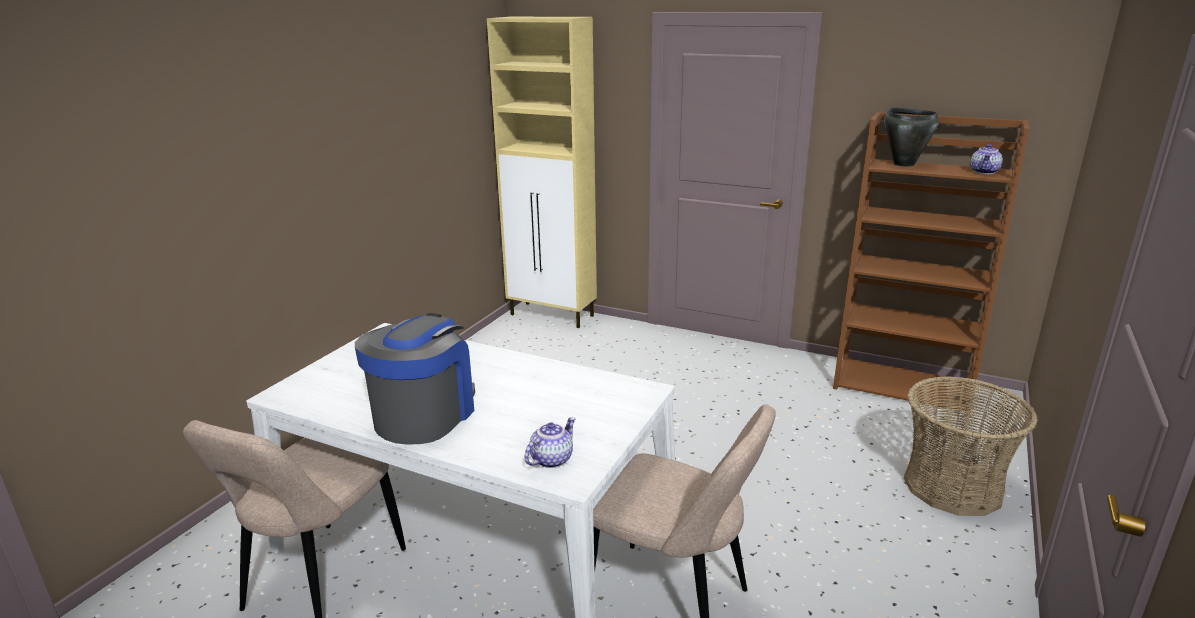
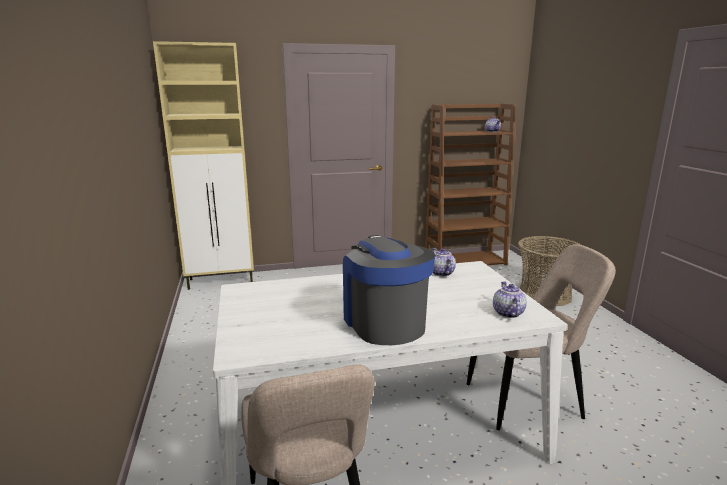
camera: 40 degrees left, 5 degrees down
(591, 384) = (440, 273): none -> teapot
(903, 164) = (452, 132): black cooking pot -> none

